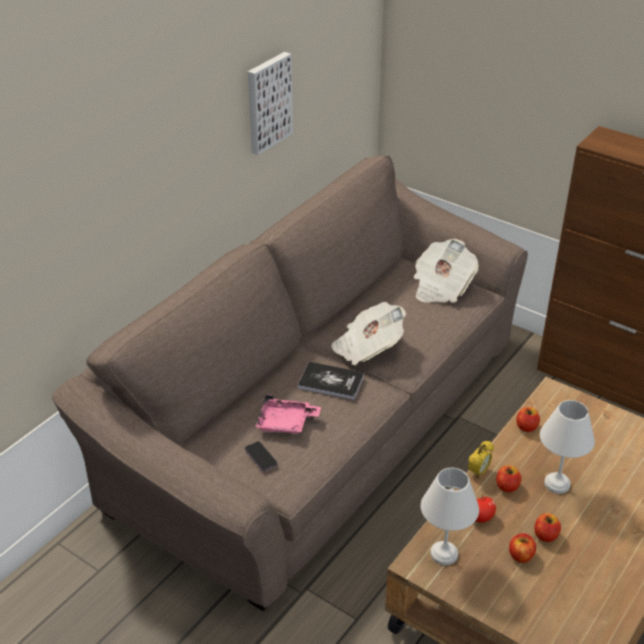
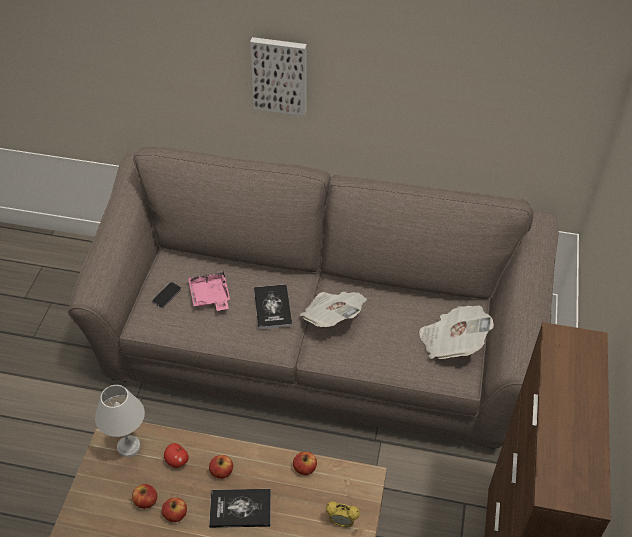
camera: 65 degrees right, 10 degrees up
(267, 102) = (408, 81): picture -> picture (280, 75)
(478, 472) = (230, 446): alarm clock -> alarm clock (341, 522)
(556, 484) = (240, 509): white table lamp -> book

